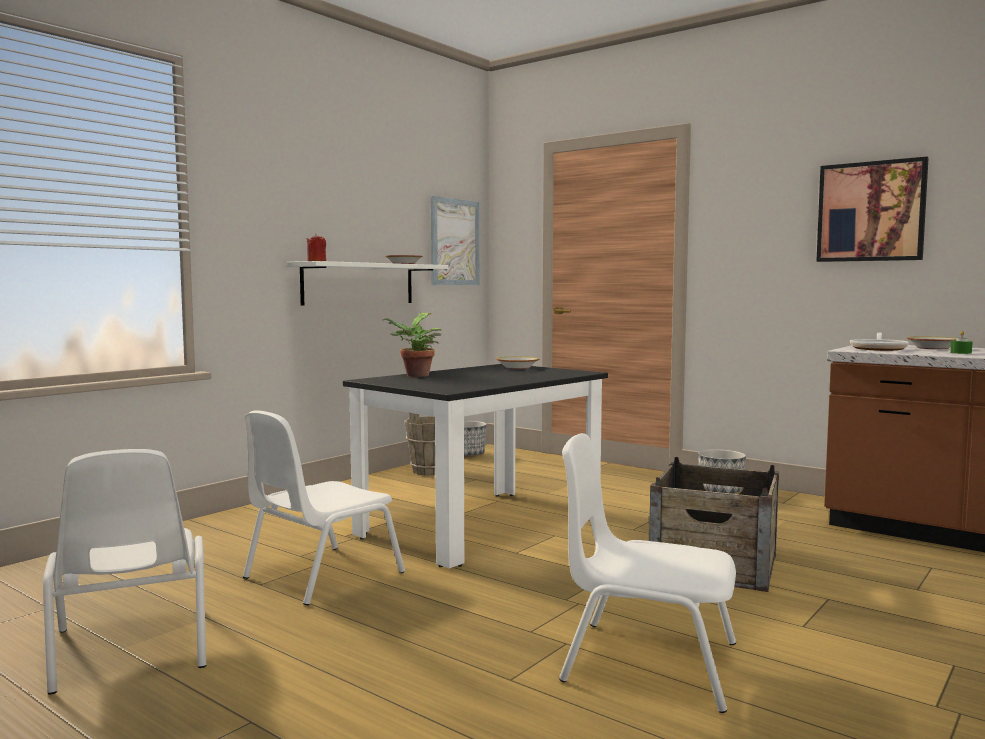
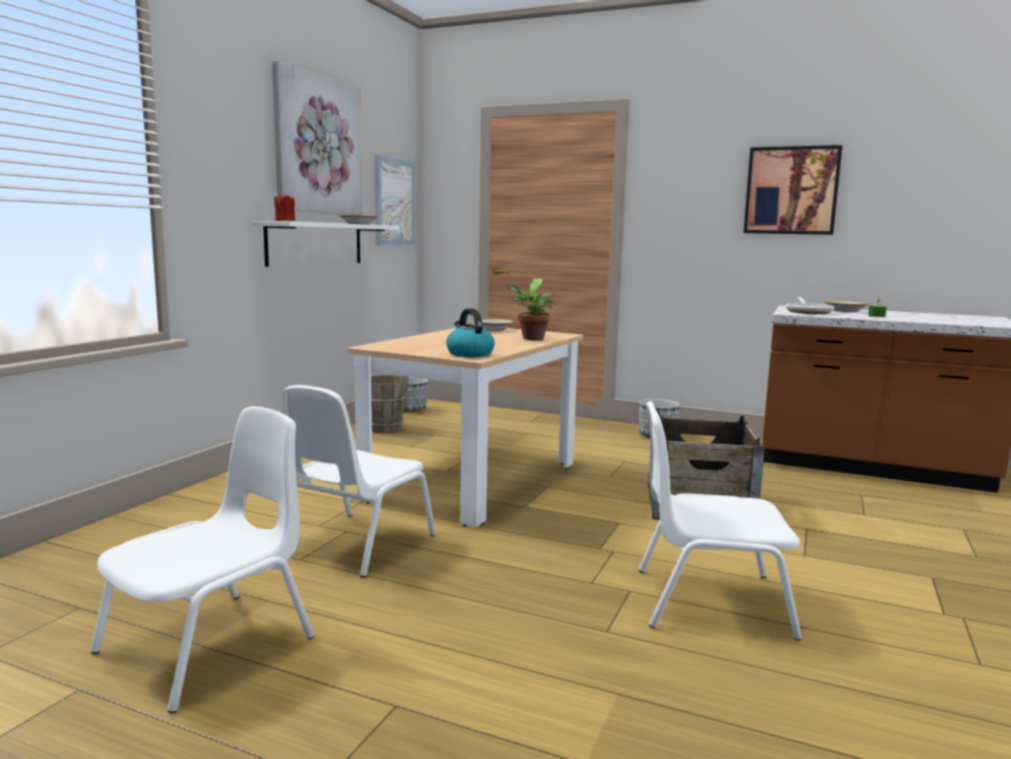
camera: 15 degrees left, 5 degrees up
(130, 650) = (211, 645): white chair -> white chair turned 105 degrees counterclockwise
(364, 188) = (318, 145): none -> picture
(415, 376) = (412, 341): potted plant -> potted plant (531, 339)
(451, 387) = (469, 354): none -> kettle
(481, 526) = (473, 481): black dining table -> beige dining table

